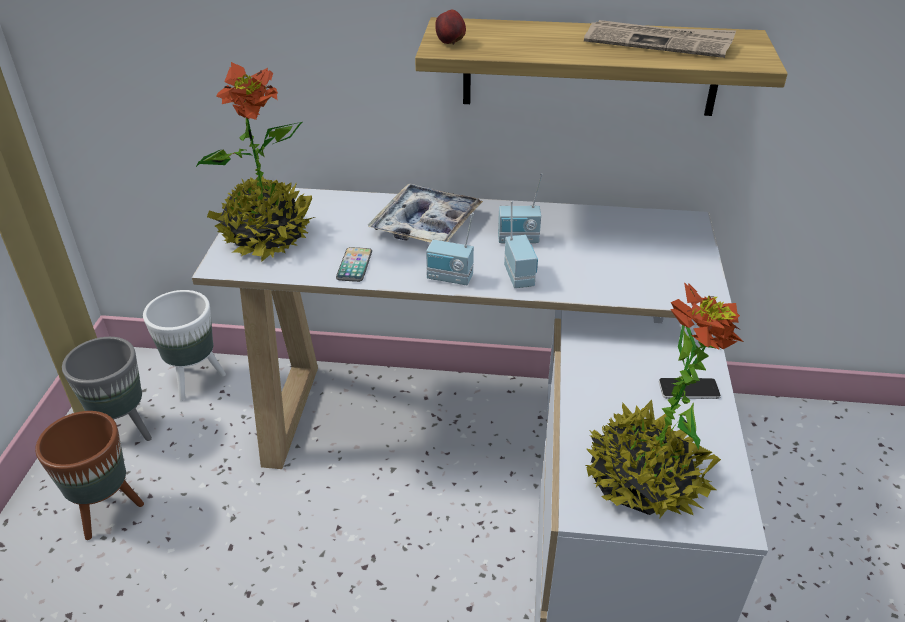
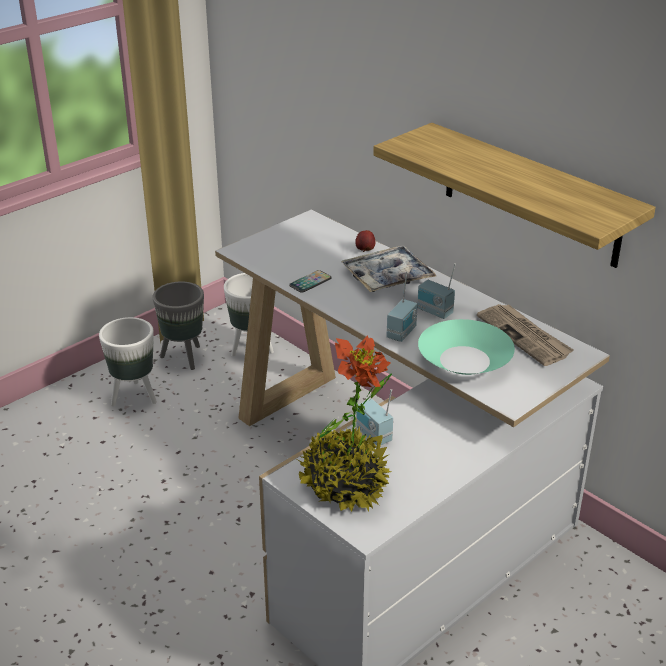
camera: 40 degrees right, 5 degrees down
(108, 511) = (135, 396): brown planter -> white planter
(266, 236) = (282, 244): potted plant -> none
(449, 279) = (356, 314): radio -> radio (373, 435)
(450, 43) = (410, 143): apple -> apple (365, 250)
(612, 275) = (465, 360): none -> turquoise bowl
(658, 42) = (549, 188): newspaper -> newspaper (525, 336)
(689, 389) = (447, 459): phone -> none

